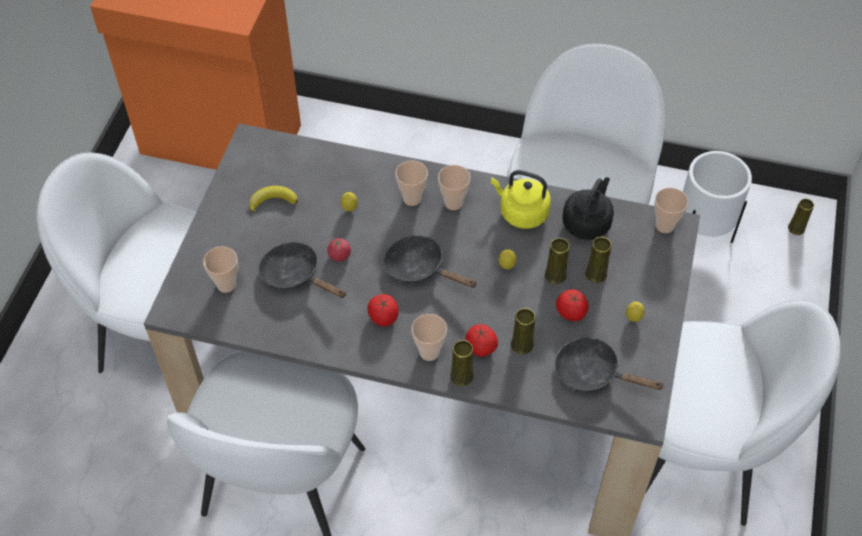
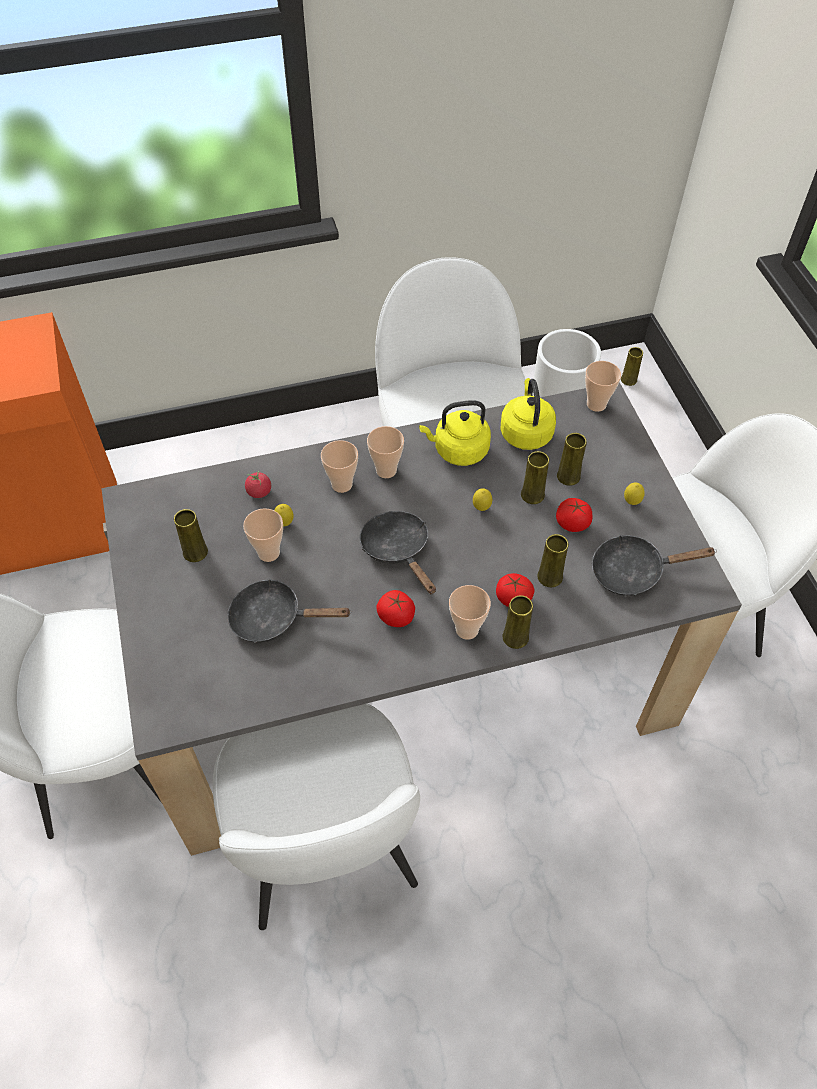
camera: 30 degrees left, 0 degrees up
(226, 285) = (203, 665): cup -> cup (268, 553)
(272, 201) = (195, 552): banana -> yellow vase
(339, 255) = (306, 575): tomato -> tomato (259, 492)
(419, 268) = (398, 550): black frying pan -> black frying pan turned 60 degrees clockwise
(587, 222) = (526, 432): black kettle -> yellow kettle

